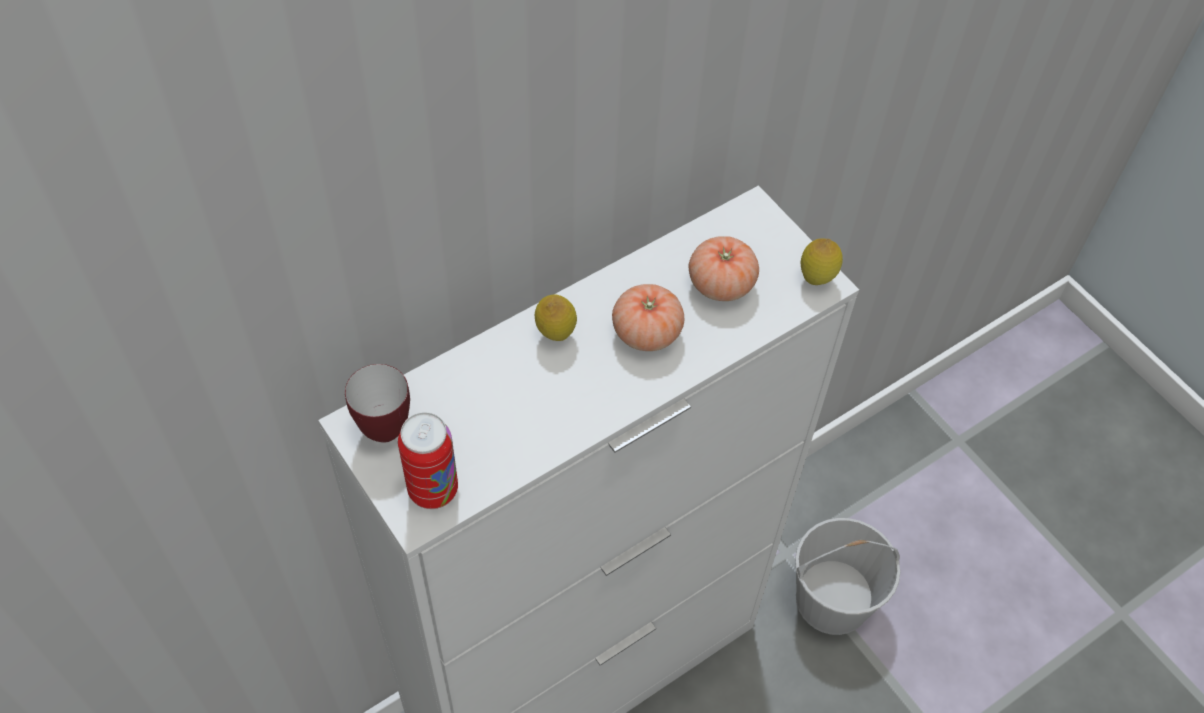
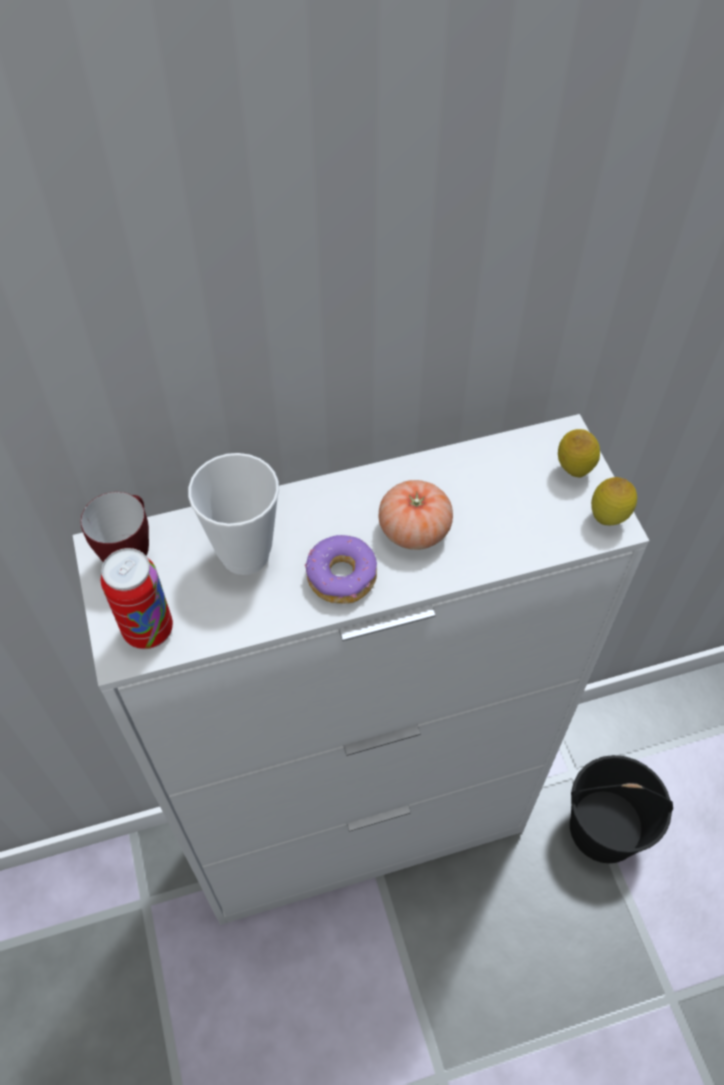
camera: 20 degrees right, 0 degrees up
(497, 395) = (245, 554): none -> cup
(555, 334) = (324, 510): lemon -> lemon (573, 471)
(596, 393) = (341, 577): none -> donut
(721, 283) = (507, 500): tomato -> none
(834, 598) = (605, 827): white bucket -> black bucket

